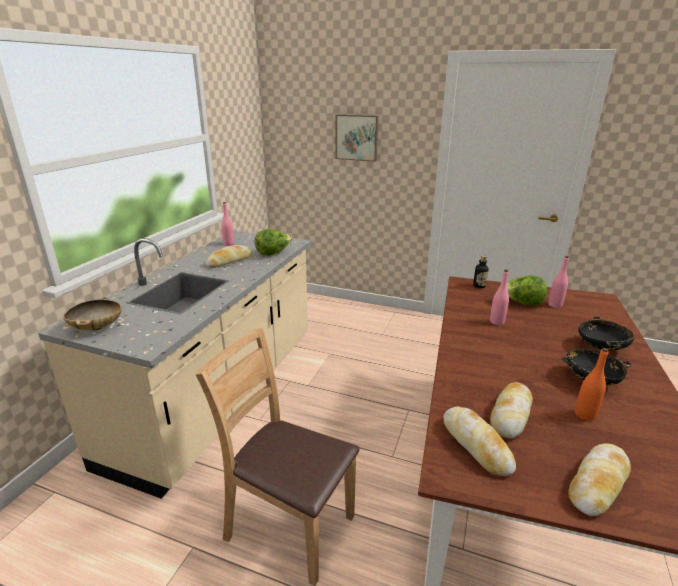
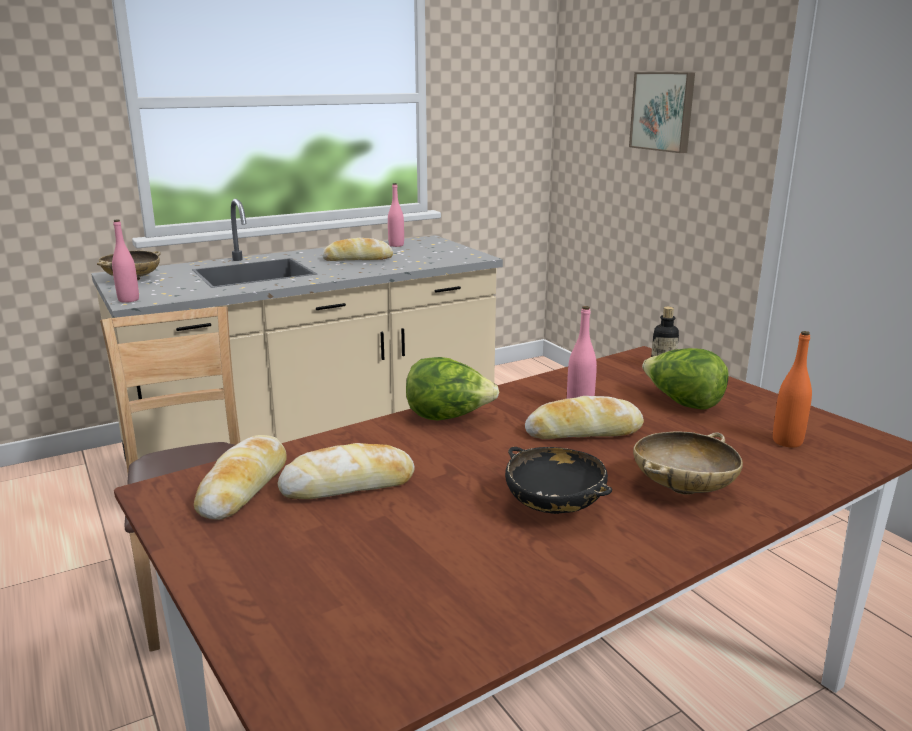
camera: 40 degrees right, 5 degrees down
(273, 253) = (422, 262): lettuce -> lettuce (448, 417)
(555, 305) = (743, 422): pink bottle -> pink bottle (128, 300)
(585, 415) = (441, 528): orange bottle -> orange bottle (787, 442)
(597, 484) = (280, 578): bread -> bread (583, 431)
(601, 347) = (682, 488): black bowl -> beige bowl

